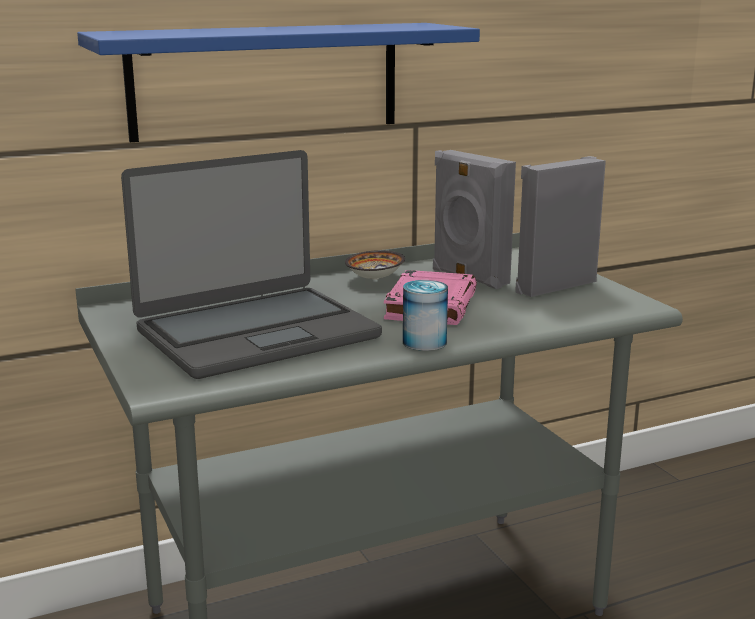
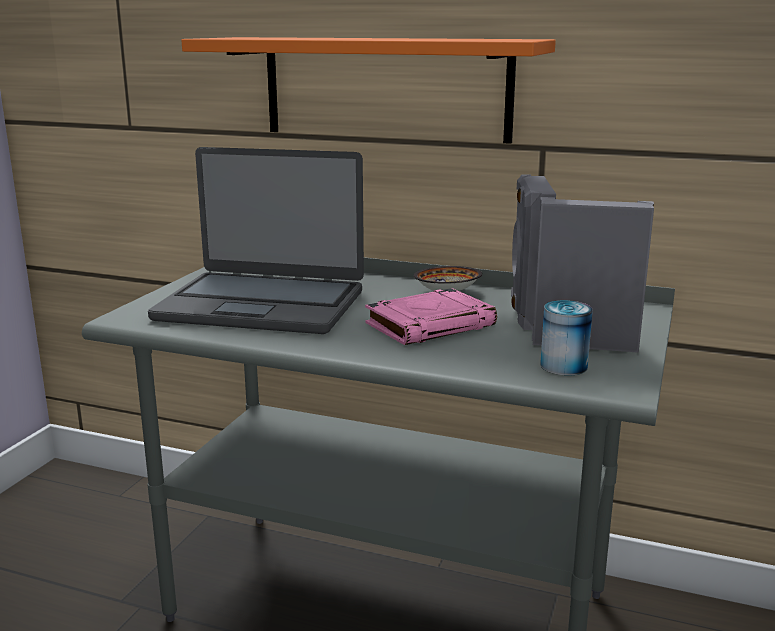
camera: 45 degrees right, 0 degrees up
(266, 80) = (385, 88): blue shelf -> orange shelf
(424, 342) = (346, 349): can -> can (563, 366)

